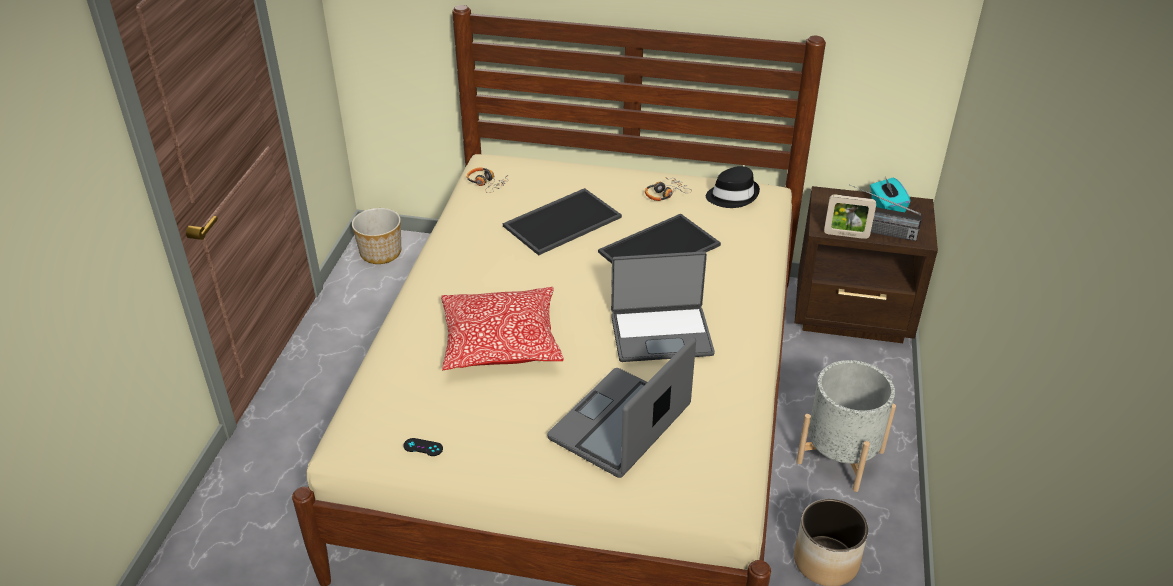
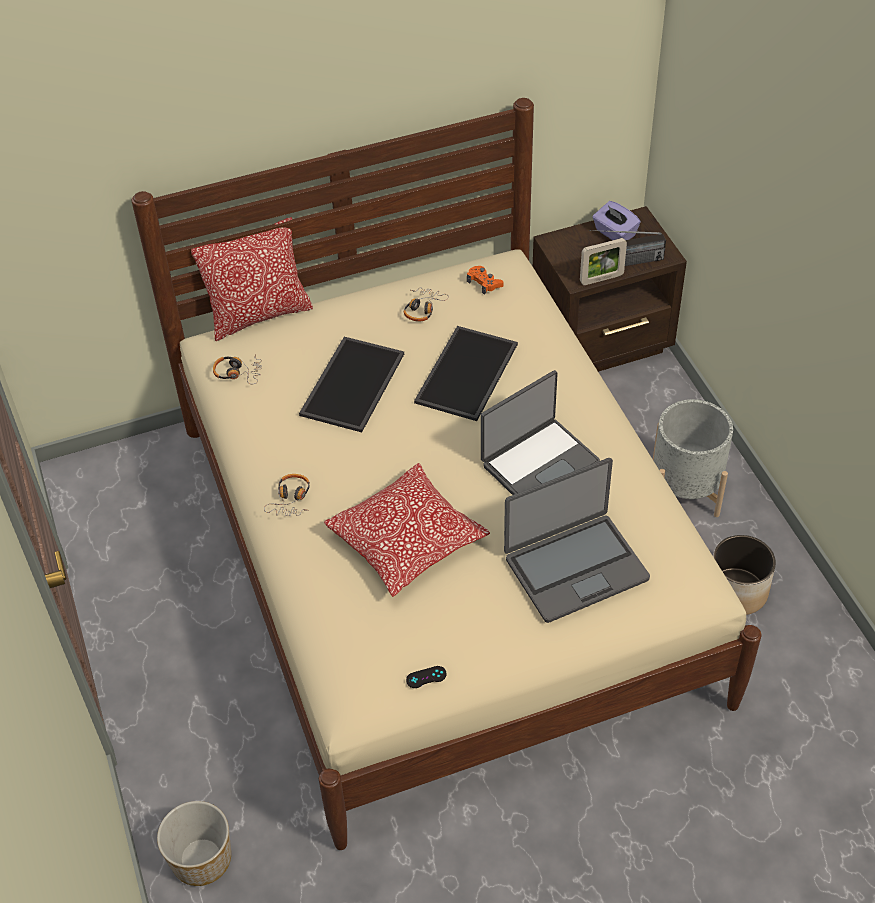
camera: 30 degrees left, 10 degrees up
(381, 252) = (93, 484): planter -> planter (202, 858)
(443, 277) = (291, 499): none -> headphones
(539, 156) = (259, 315): none -> pillow
(621, 424) = (575, 567): laptop -> laptop turned 120 degrees counterclockwise
(732, 195) = (484, 283): black hat -> orange game controller
(886, 208) = (614, 233): turquoise tissue box -> purple tissue box

